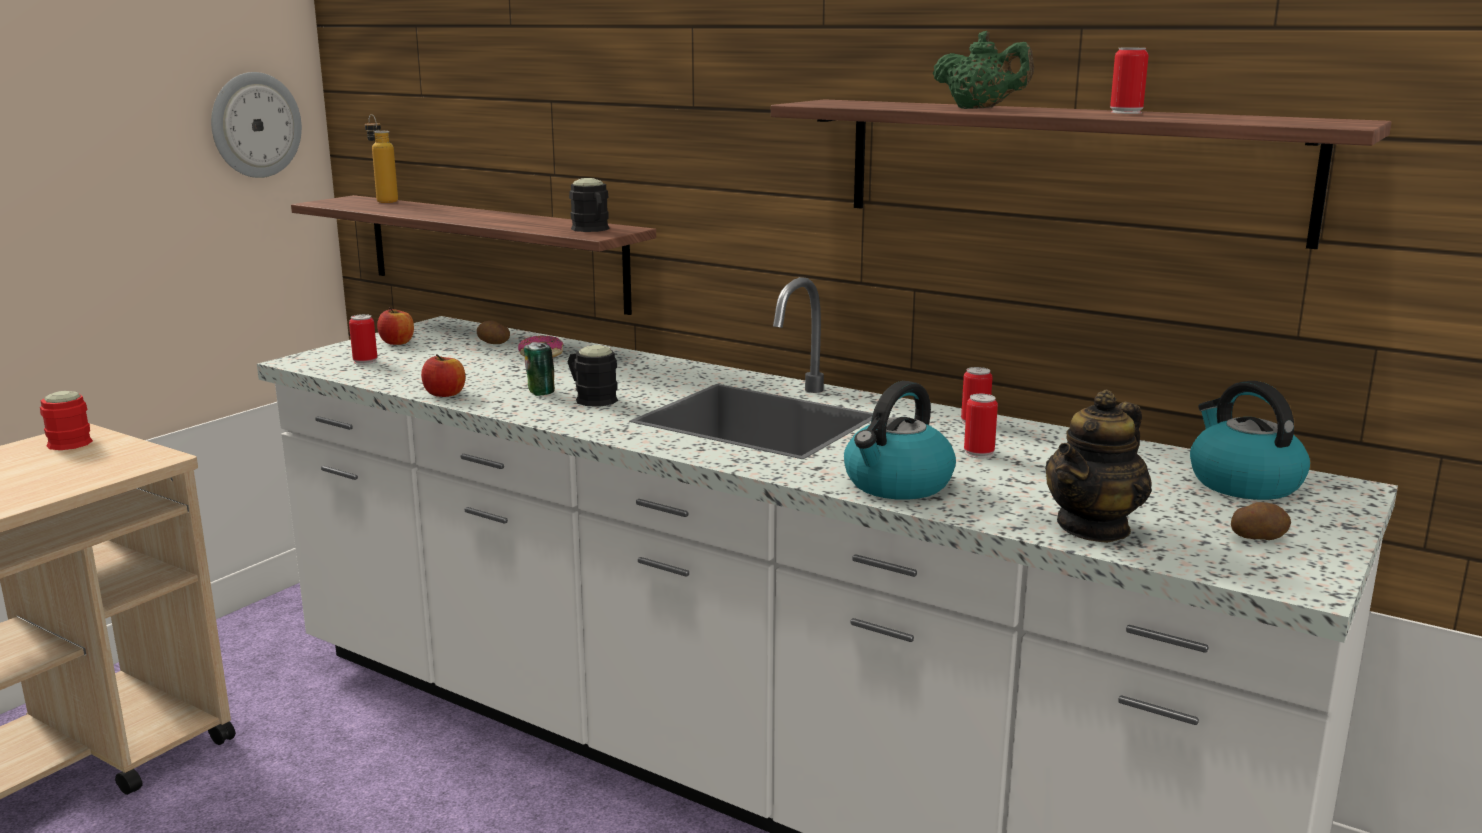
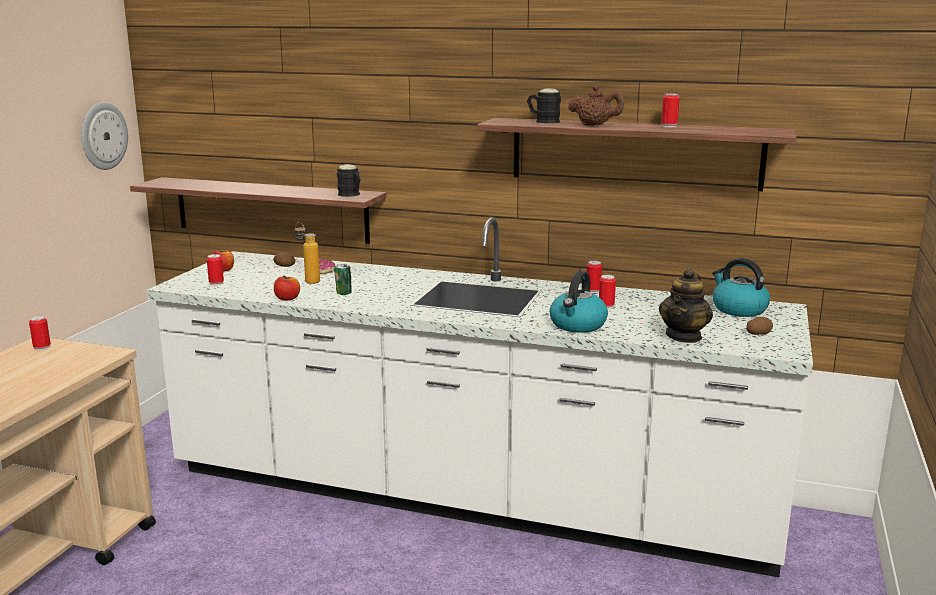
camera: 15 degrees left, 0 degrees up
(73, 440) = (42, 347): red mug -> can
(383, 201) = (189, 180): bottle -> bottle (308, 281)
(591, 398) = (376, 294): black mug -> black mug (543, 121)
(980, 109) = (595, 125): green teapot -> brown teapot

